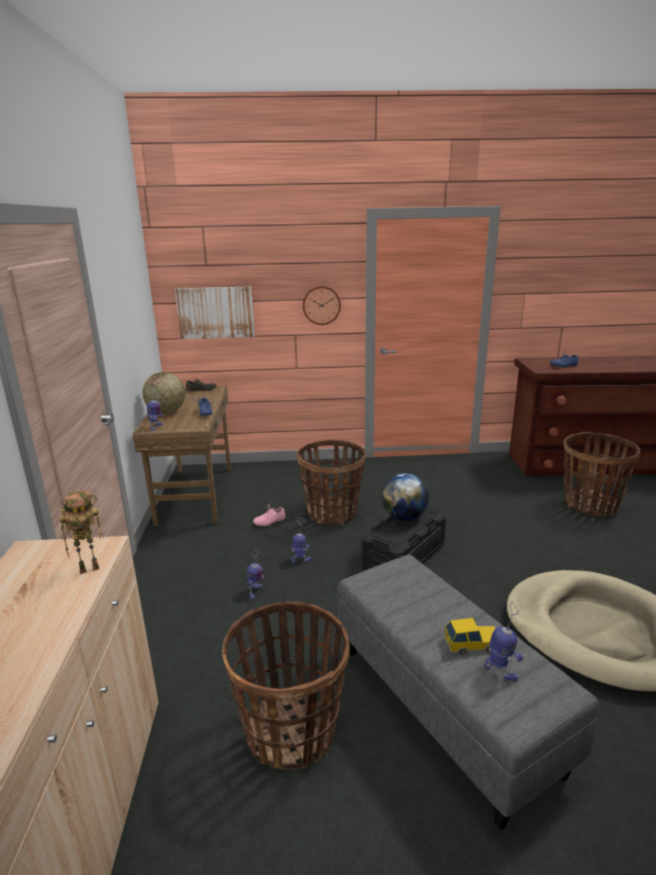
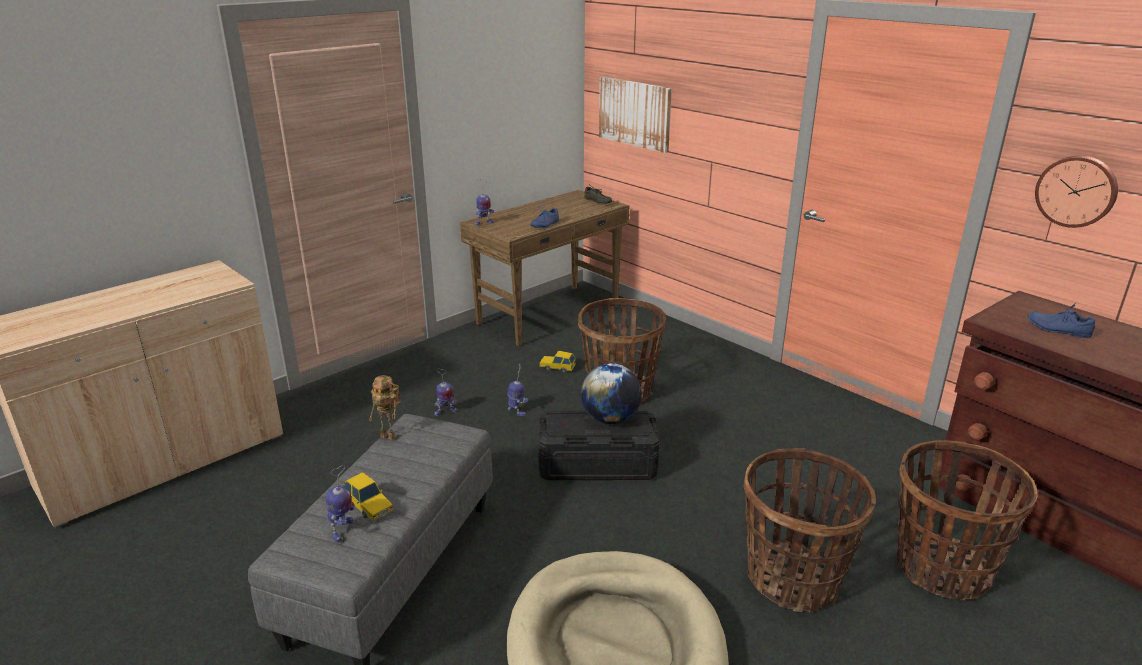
camera: 50 degrees right, 5 degrees up
(90, 568) = (204, 291): toy robot -> toy robot (389, 436)
(167, 412) = (522, 213): globe -> none
(269, 521) = (557, 367): pink shoe -> toy car
(291, 731) = (304, 504): basket -> basket (793, 579)
(321, 305) = (743, 129): wall clock -> wall clock (1076, 191)

